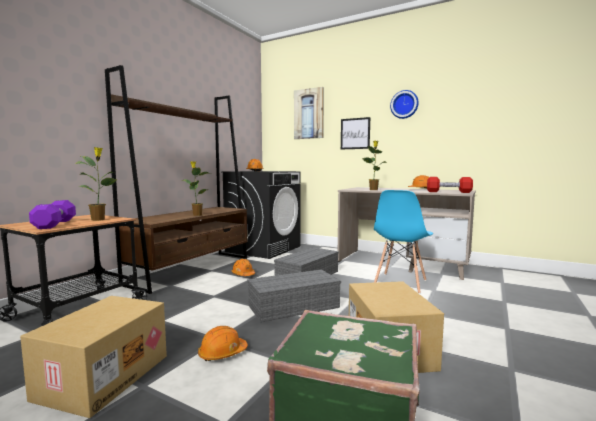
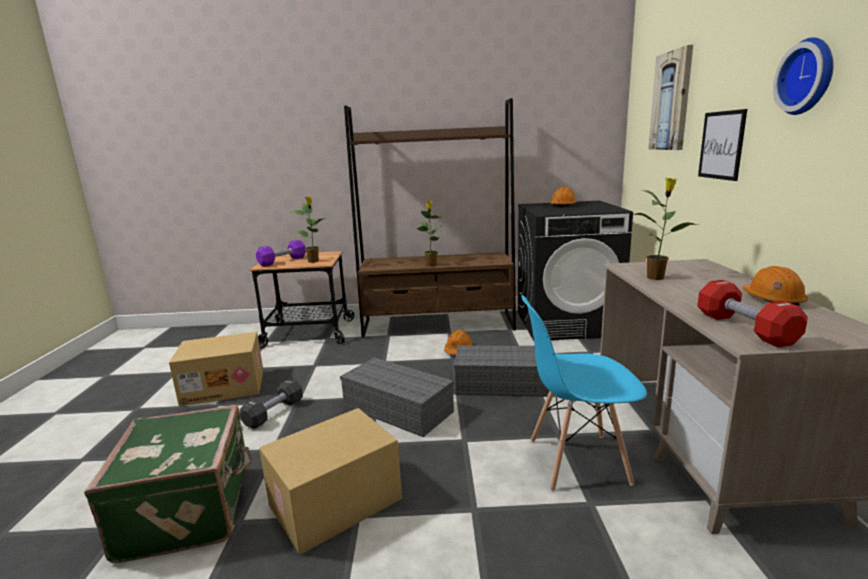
camera: 60 degrees right, 10 degrees up
(222, 353) = (274, 413): orange hard hat -> black dumbbell

